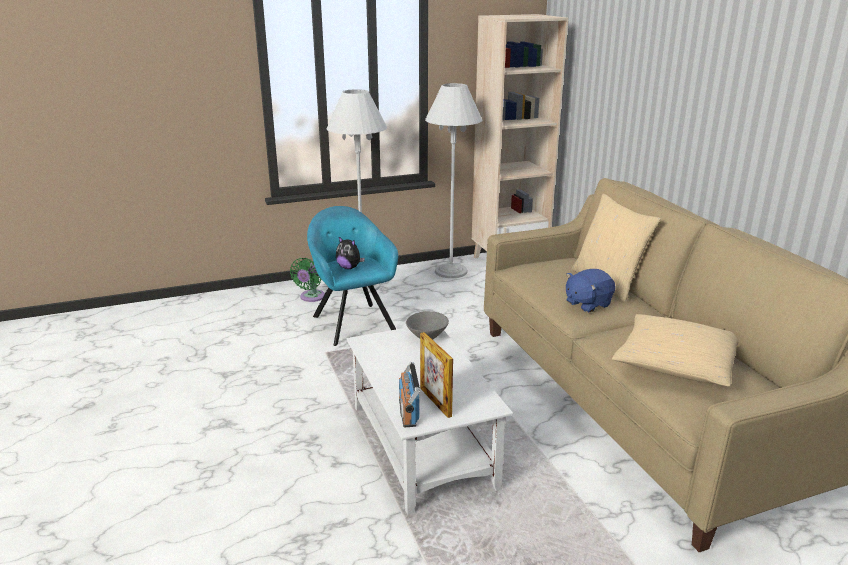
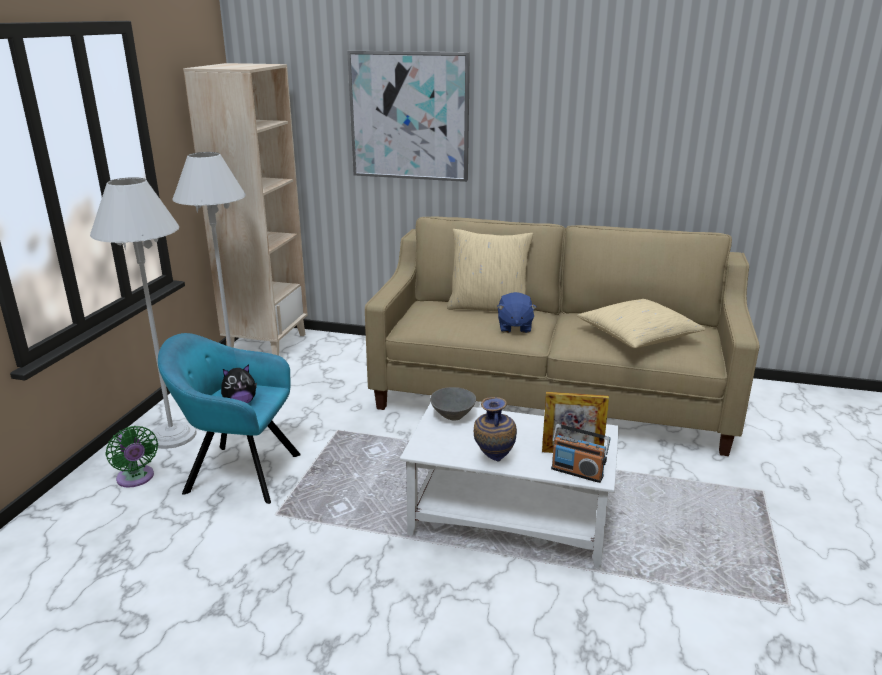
camera: 55 degrees left, 0 degrees up
(383, 372) = (493, 460): none -> vase
(642, 77) = (409, 116): none -> picture

